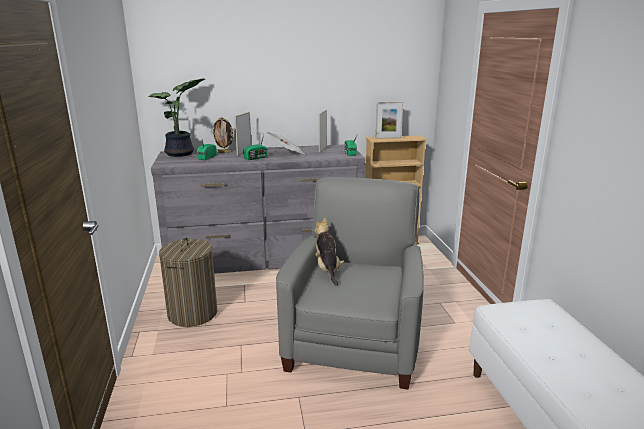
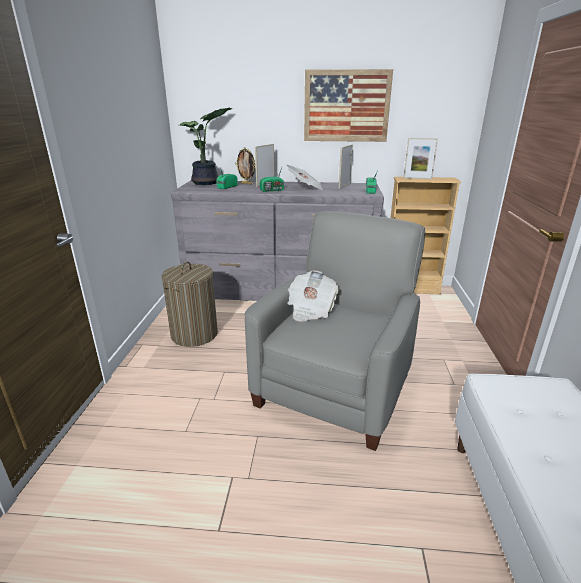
camera: 15 degrees right, 5 degrees up
(317, 74) = (346, 106): none -> picture
(327, 270) = (310, 309): plush toy -> newspaper

